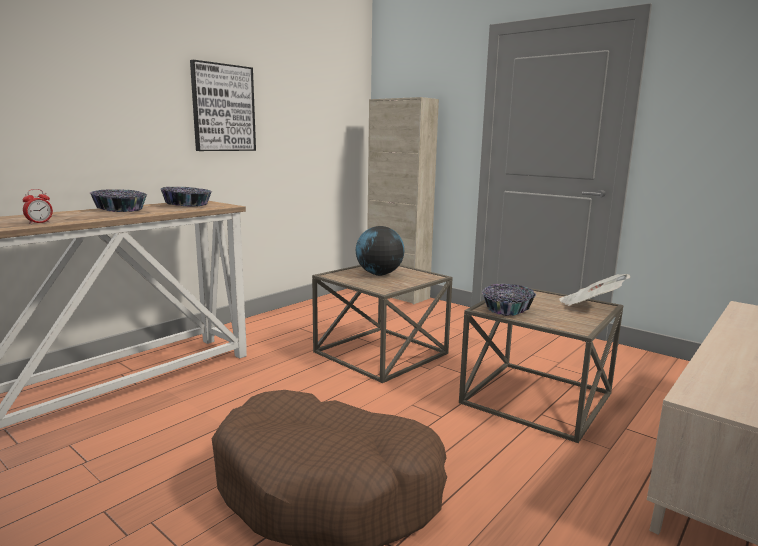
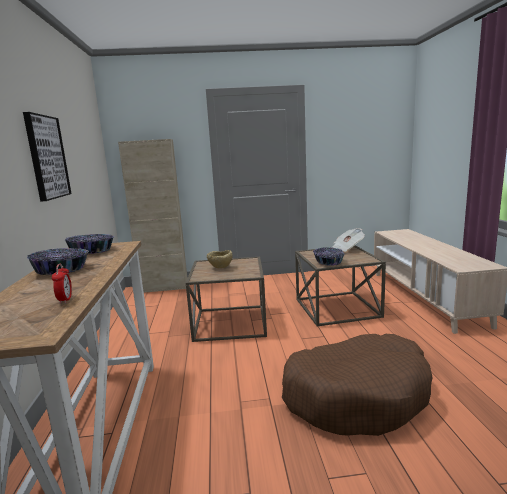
camera: 45 degrees left, 0 degrees up
(379, 274) = (220, 268): globe -> beige bowl

